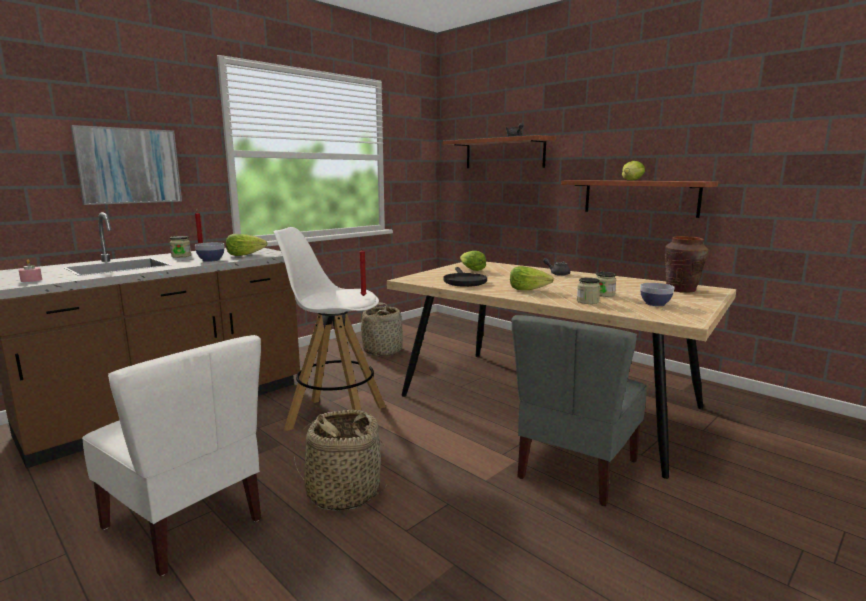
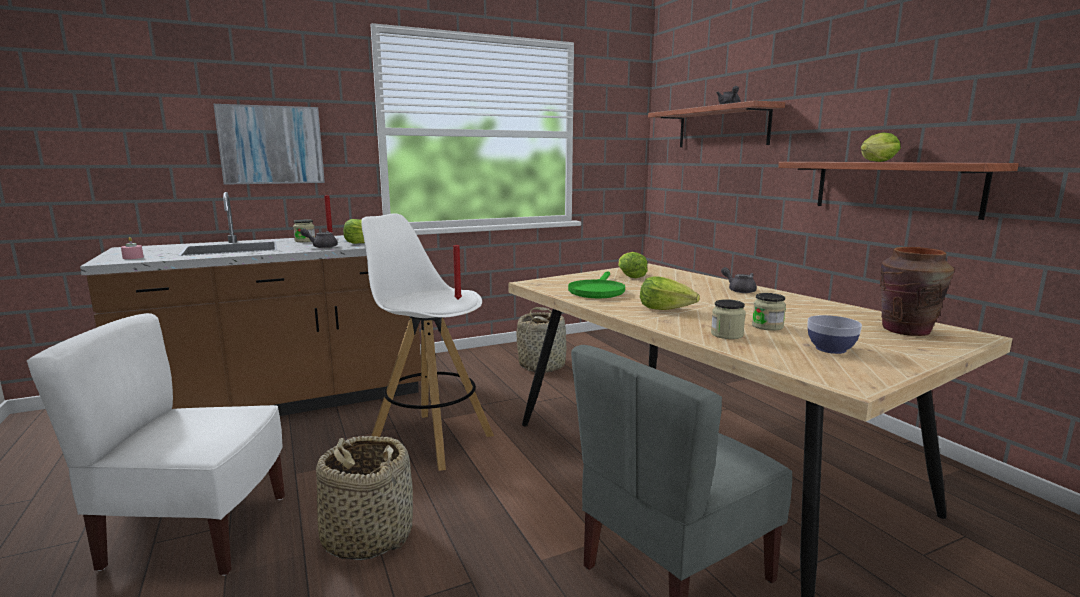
camera: 20 degrees right, 0 degrees up
(186, 522) = (196, 533): white chair -> white chair turned 120 degrees clockwise
(211, 260) = (321, 247): bowl -> grey teapot
(463, 281) = (597, 291): black frying pan -> green frying pan

